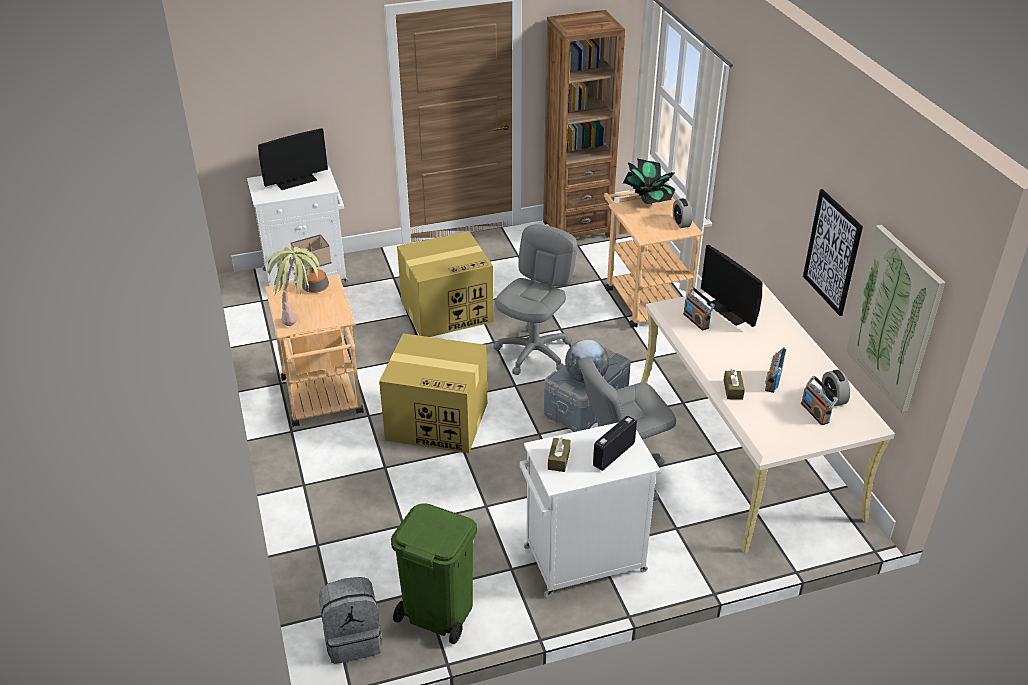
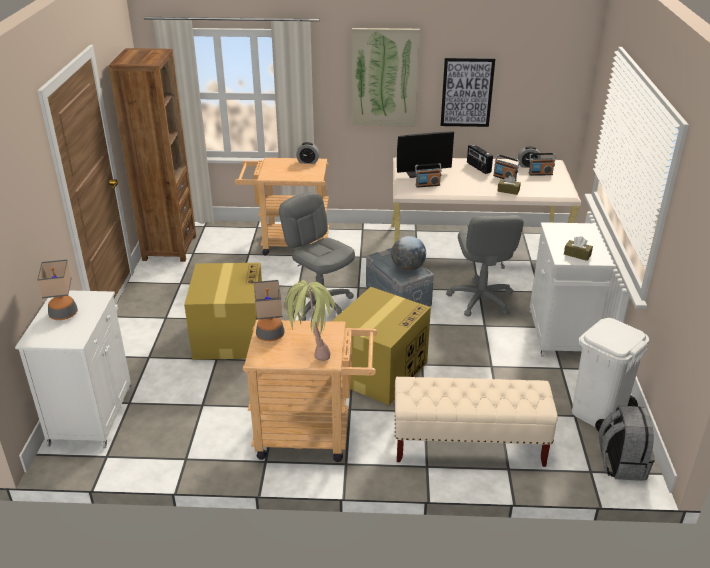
camera: 70 degrees left, 5 degrees down
(296, 181) = (63, 314): monitor -> table lamp
(343, 509) = (468, 445): none -> beige bench
(437, 612) = (598, 413): green trash can -> white trash can
(613, 454) = (576, 235): radio -> radio (478, 168)
(648, 200) = (267, 165): potted plant -> none
(894, 318) = (541, 96): picture -> picture (384, 78)

